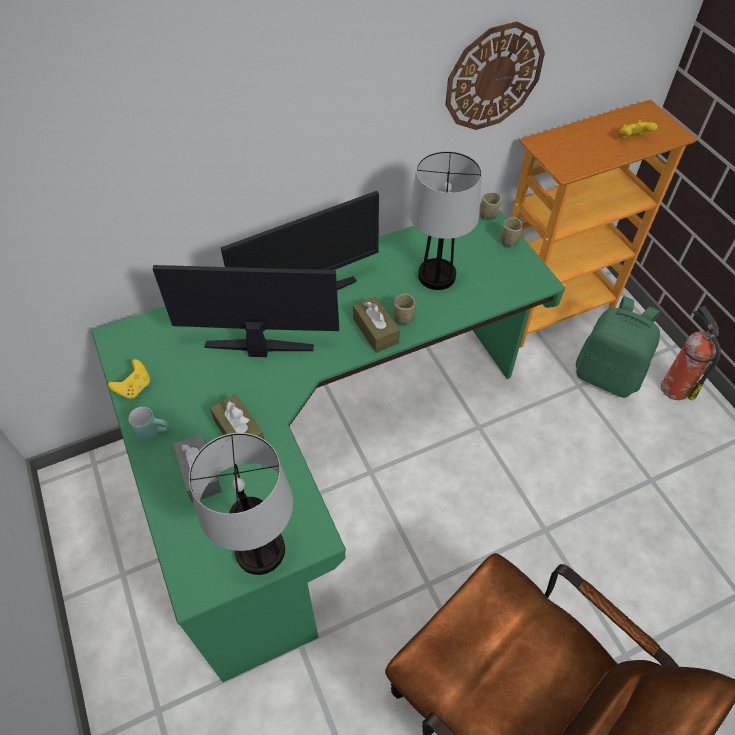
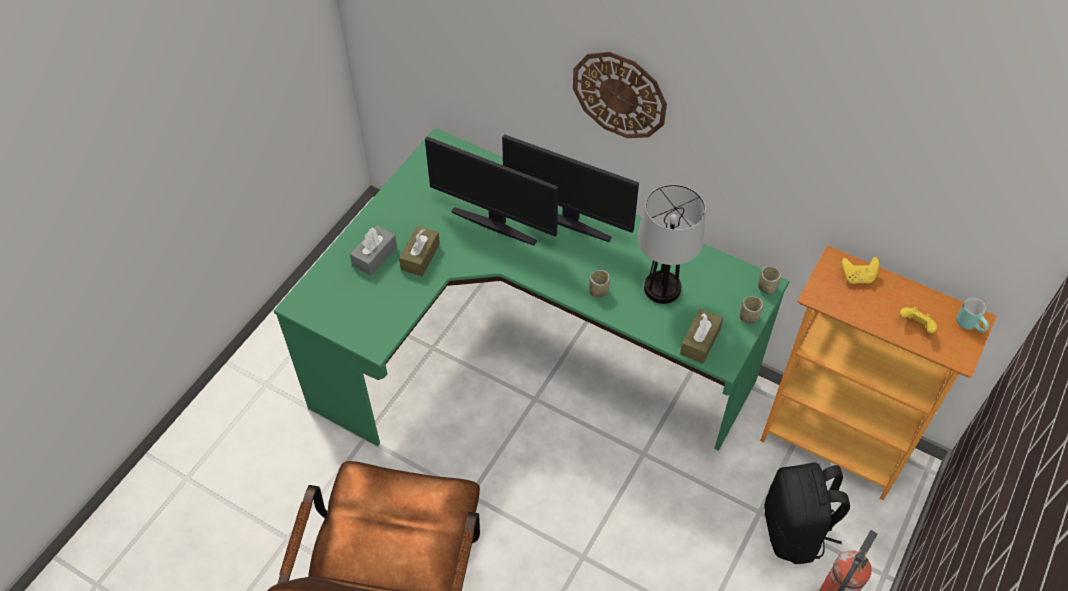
camera: 55 degrees right, 0 degrees up
(134, 388) = (409, 181): yellow game controller -> yellow game controller (857, 277)
(154, 431) = (386, 213): turquoise mug -> turquoise mug (971, 325)
(259, 349) = (495, 224): monitor -> monitor turned 150 degrees clockwise
(261, 550) = (346, 322): table lamp -> none
(375, 331) = (571, 281): brown tissue box -> brown tissue box (700, 341)
(493, 77) = (806, 173): wall clock -> wall clock (619, 94)
(607, 375) = (795, 531): green backpack -> black backpack

